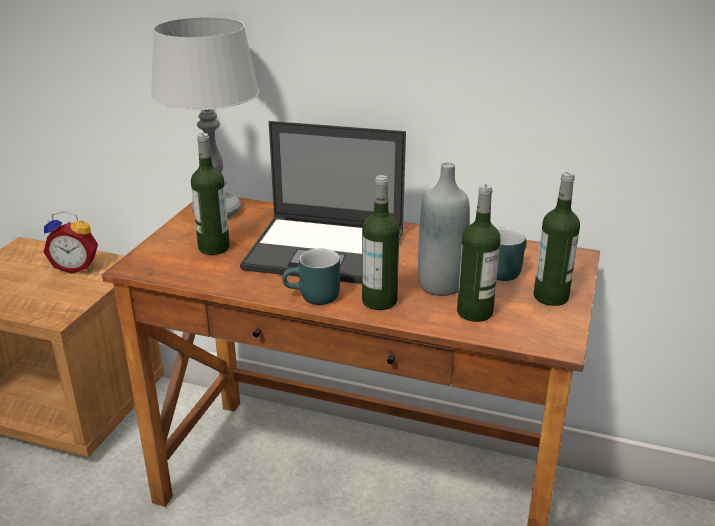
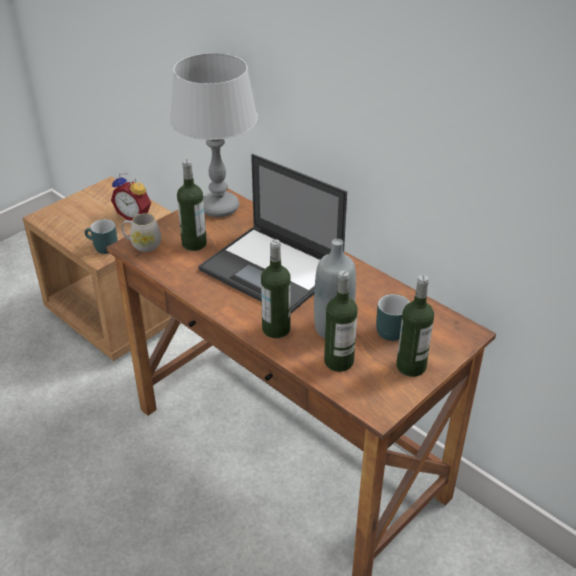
camera: 25 degrees right, 10 degrees up
(149, 262) = (142, 244): none -> white mug
(313, 298) = (231, 311): turquoise mug -> turquoise mug (102, 248)

